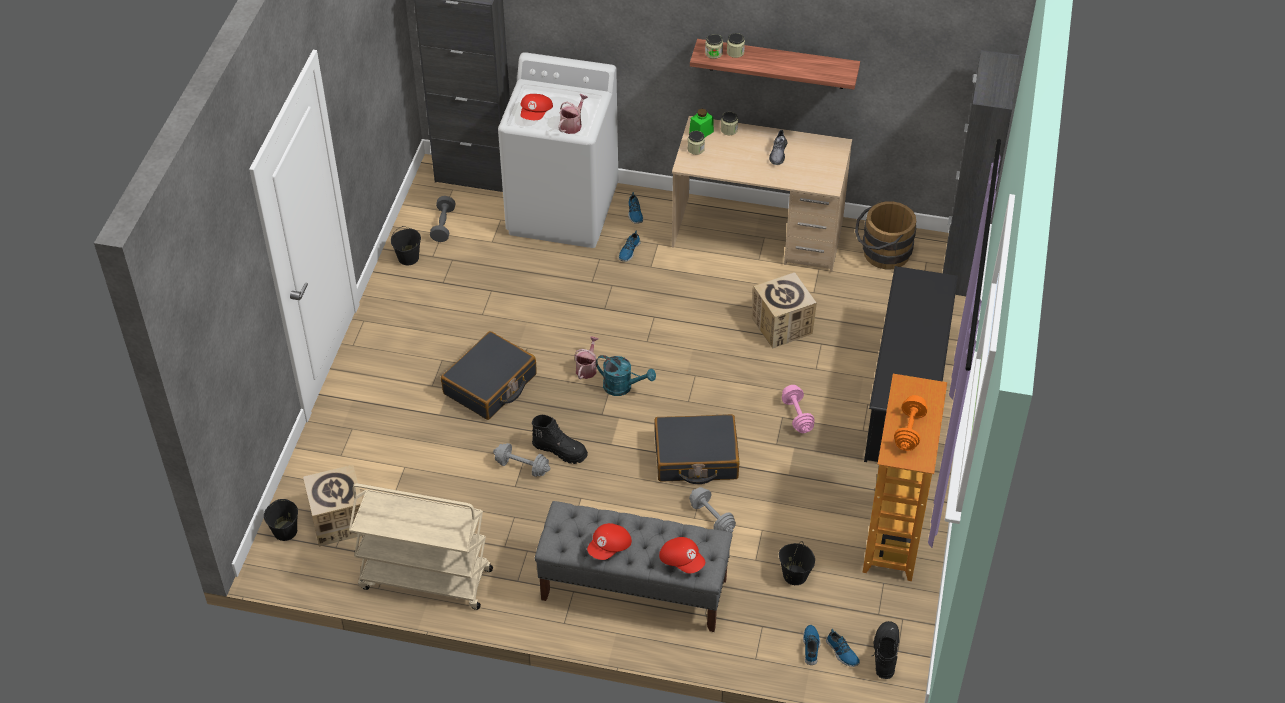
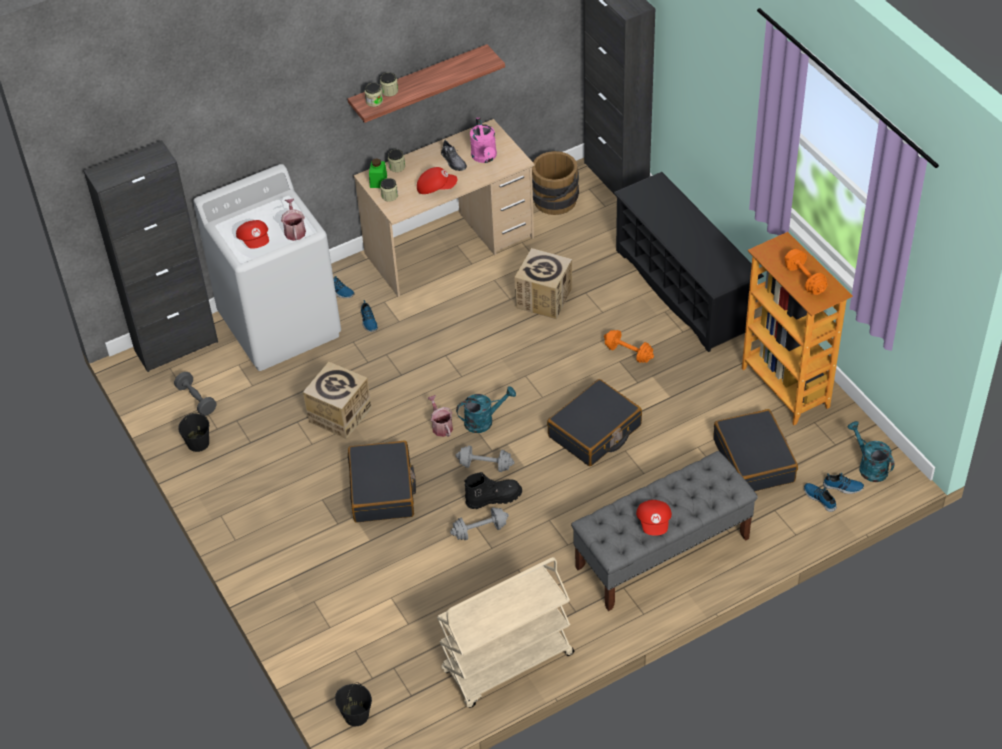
camera: 40 degrees left, 0 degrees up
(339, 520) = (389, 674): cardboard box -> cardboard box (340, 415)
(682, 560) = (712, 493): red cap -> red cap (436, 187)
(712, 517) = (655, 464): grey dumbbell -> grey dumbbell (485, 465)
(794, 575) = (754, 460): black bucket -> black suitcase
(797, 416) = (628, 353): pink dumbbell -> orange dumbbell
(806, 166) = (485, 157): none -> pink watering can
(885, 653) = (869, 466): black boot -> turquoise watering can

